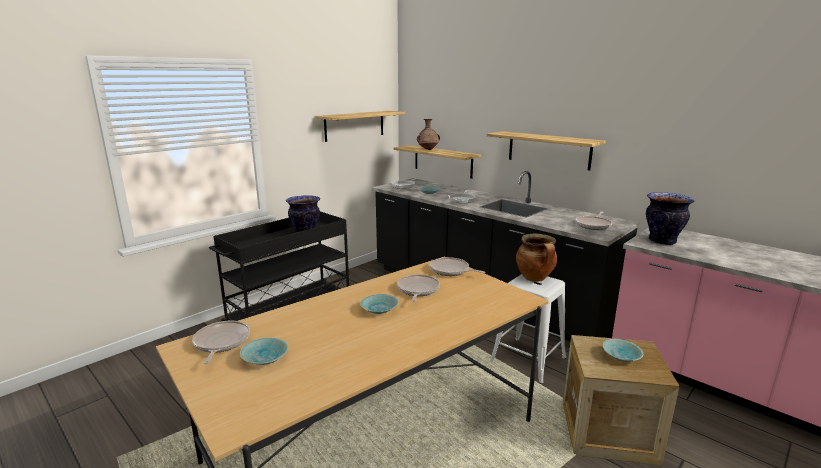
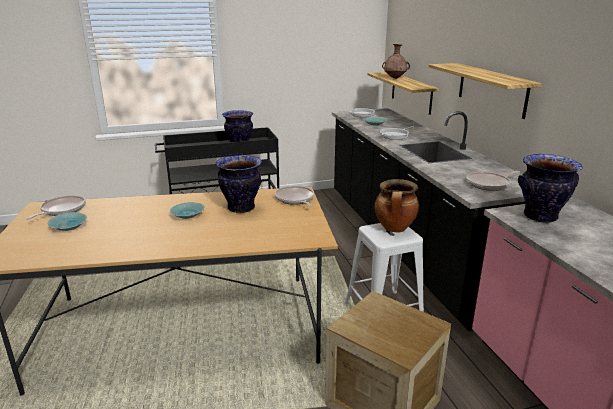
camera: 30 degrees right, 5 degrees up
(354, 125) = (327, 47): shelf -> none
(417, 290) = (240, 208): frying pan -> vase
(622, 356) = (393, 325): turquoise bowl -> none

